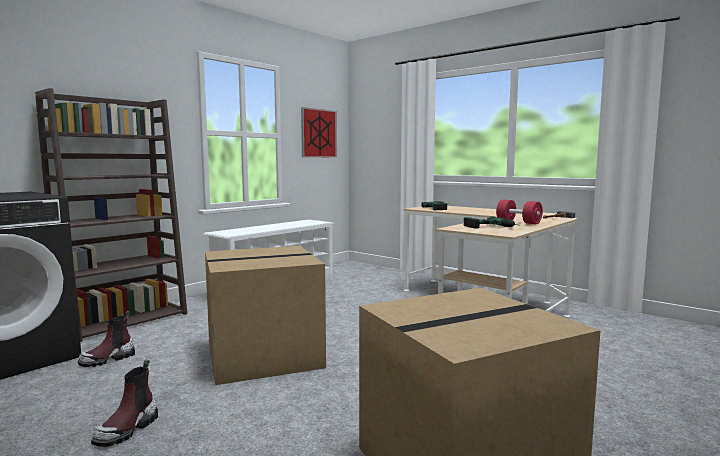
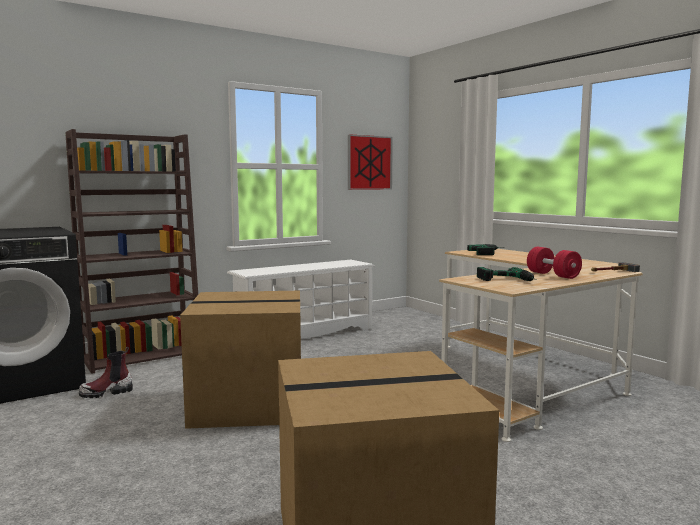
camera: 15 degrees right, 0 degrees up
(127, 429) = (86, 460): boot -> none

